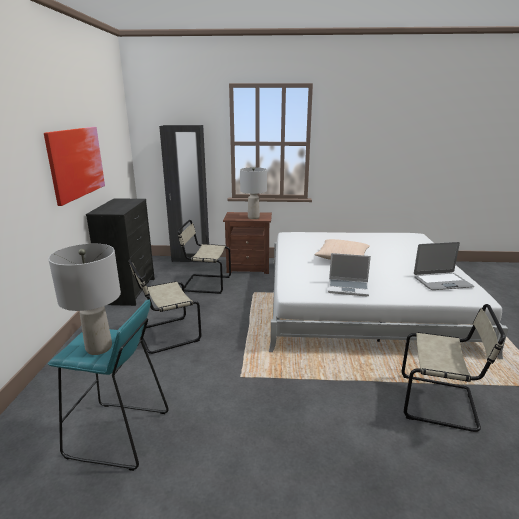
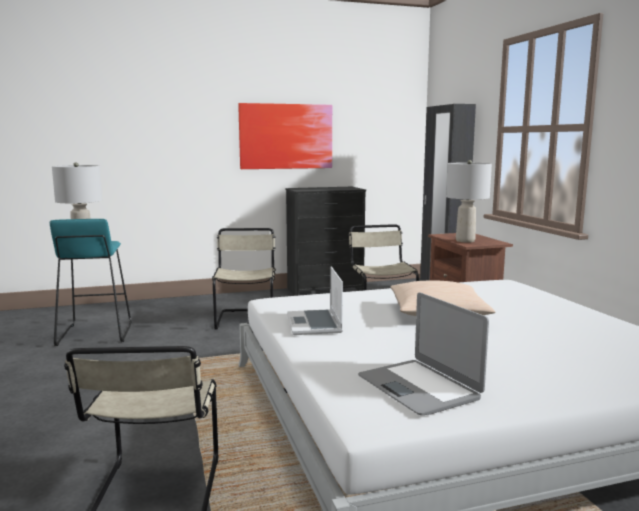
camera: 70 degrees right, 10 degrees down
(165, 335) = (246, 319): beige chair -> beige chair turned 45 degrees clockwise

